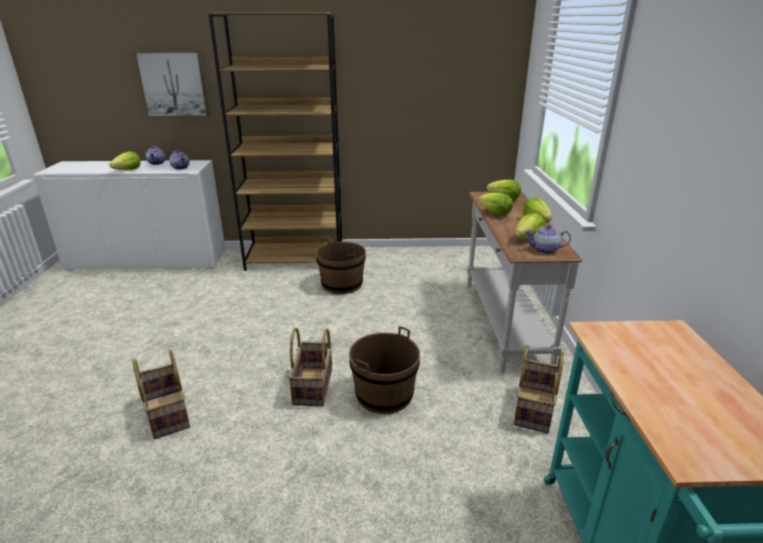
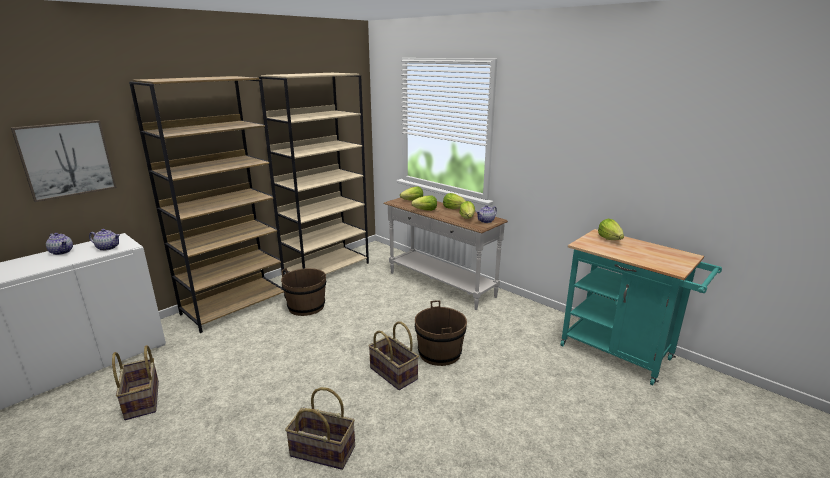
camera: 45 degrees left, 5 degrees down
(128, 170) = (44, 267): lettuce -> lettuce (610, 239)
(412, 256) = (326, 269): none -> beige bookcase
(534, 409) = (514, 318): basket -> basket (143, 400)

